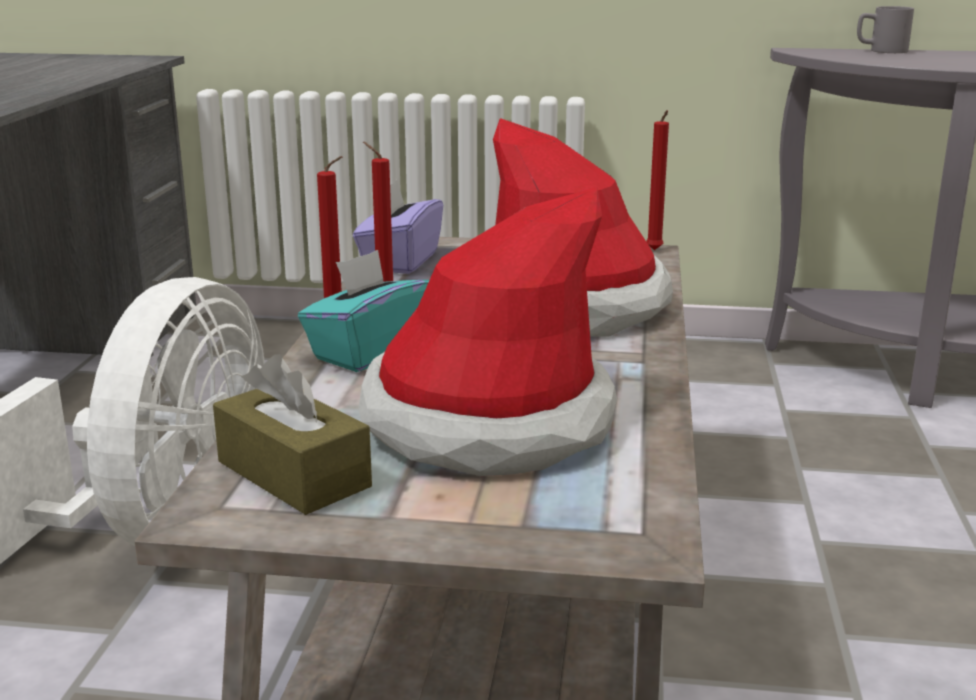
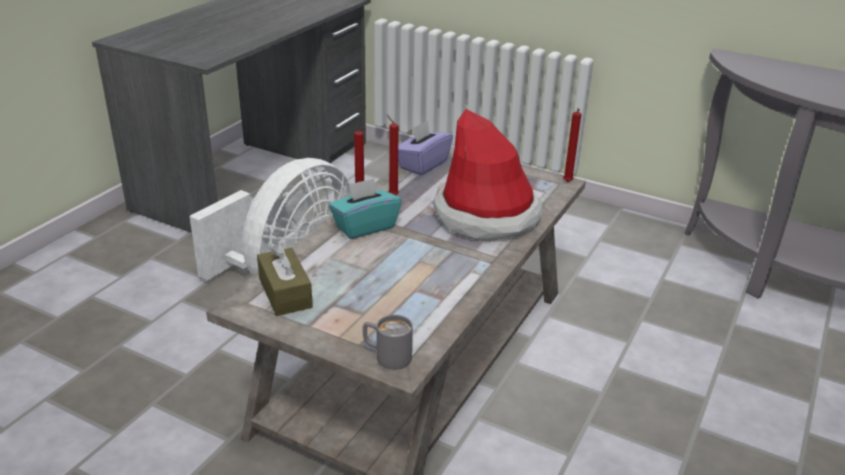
camera: 20 degrees right, 10 degrees up
(487, 422) = (387, 283): hat -> none
(881, 51) = (782, 64): grey mug -> grey mug (386, 356)

